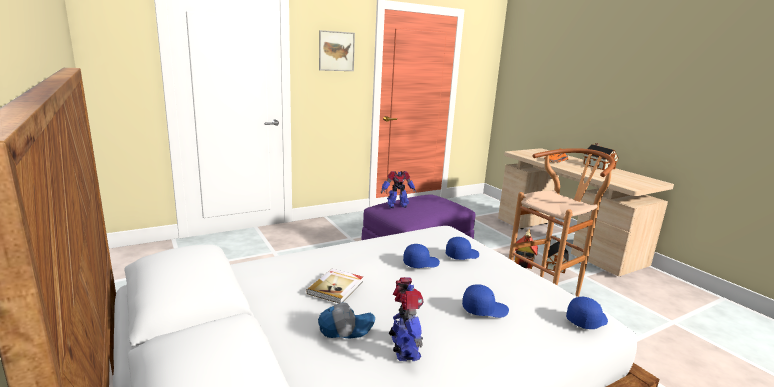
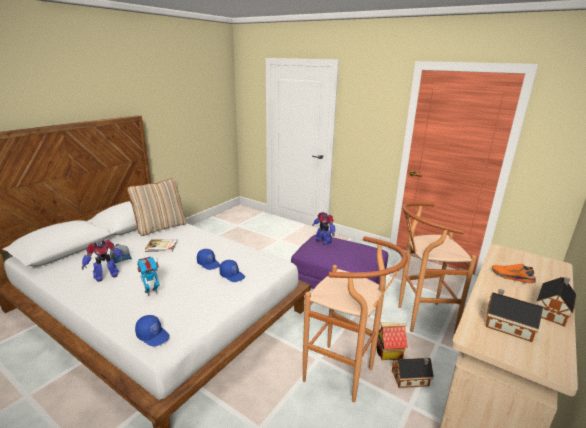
camera: 65 degrees right, 5 degrees up
(248, 280) = (161, 227): none -> beige pillow
(336, 51) = (371, 108): picture -> none
(484, 309) = (151, 292): blue cap -> toy robot
(485, 237) = (419, 318): none -> brown stool
(615, 177) = (506, 325): none -> toy house

